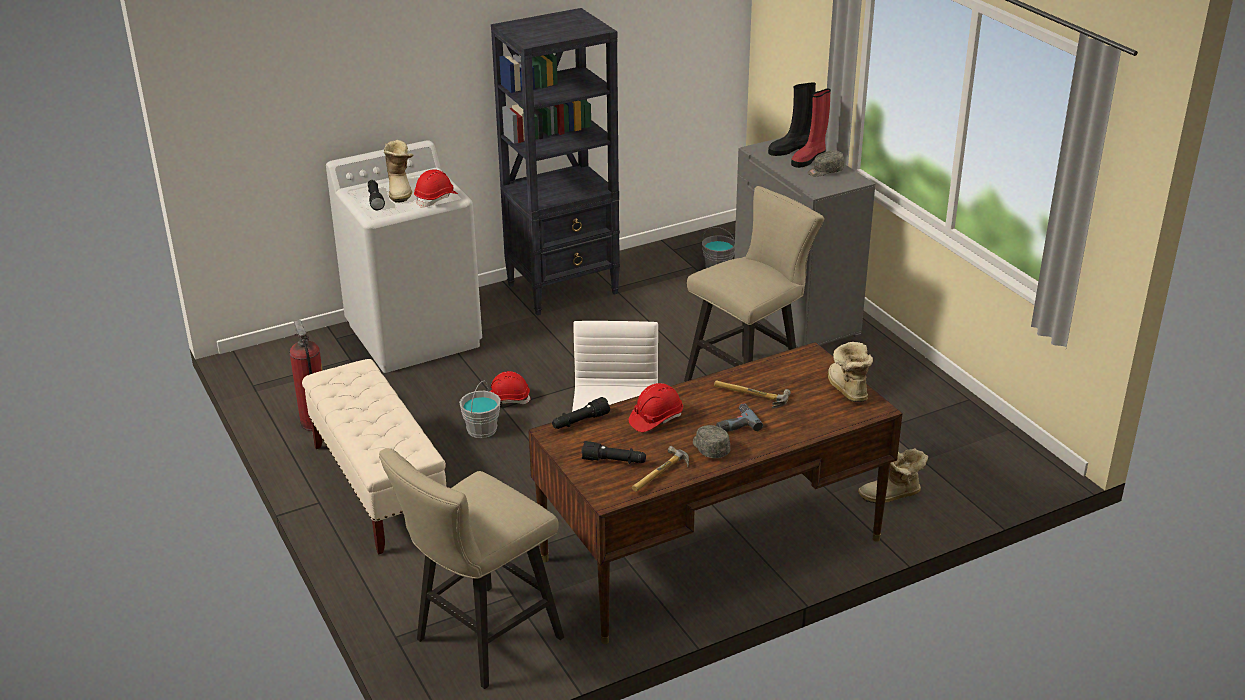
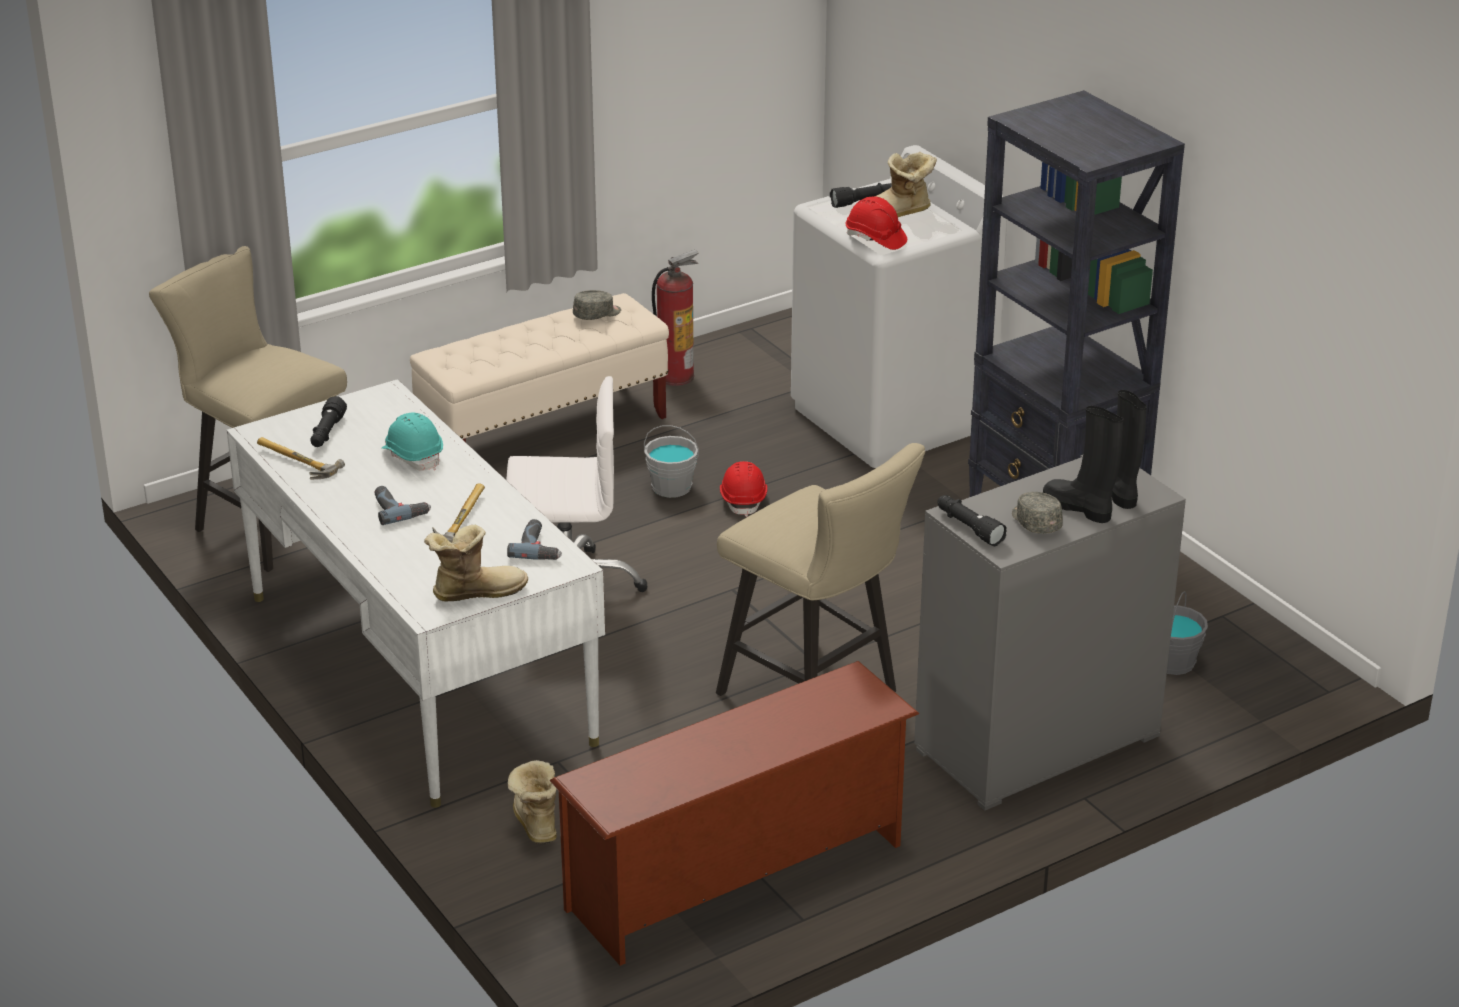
camera: 85 degrees right, 0 degrees up
(580, 422) = (410, 408): black flashlight -> black flashlight (968, 527)
(656, 419) = (413, 456): red hard hat -> turquoise hard hat
(710, 448) = (347, 492): grey cap -> grey cap (597, 314)
(712, 549) = (419, 669): brown desk -> white desk
(787, 365) = (539, 547): none -> power drill
(809, 159) = (1079, 508): red boot -> black boot
(936, 420) = (737, 879): none -> brown shoe rack

